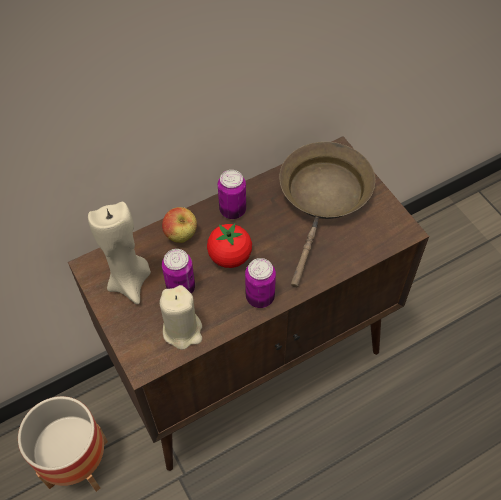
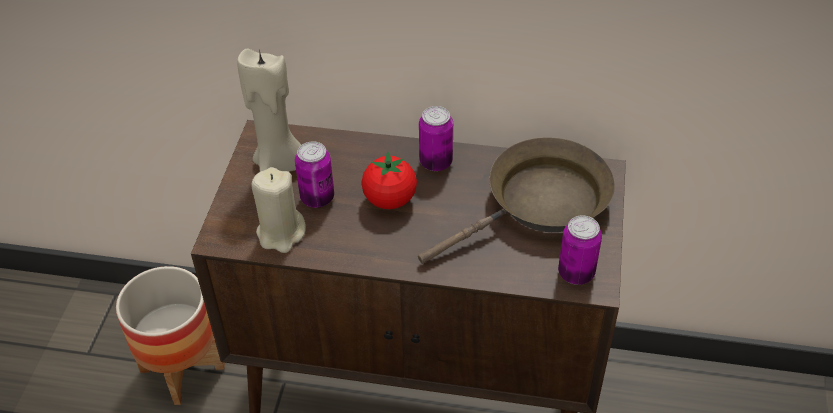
camera: 40 degrees right, 10 degrees down
(181, 236) = (364, 156): apple -> none
(260, 297) = (379, 251): can -> can (576, 273)

